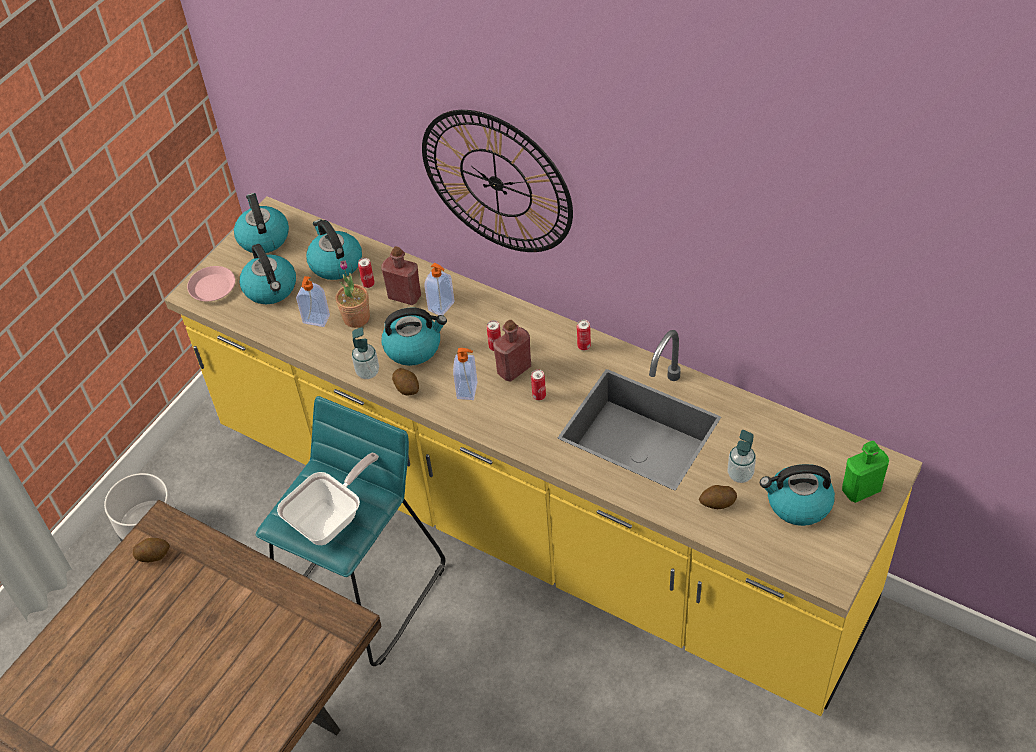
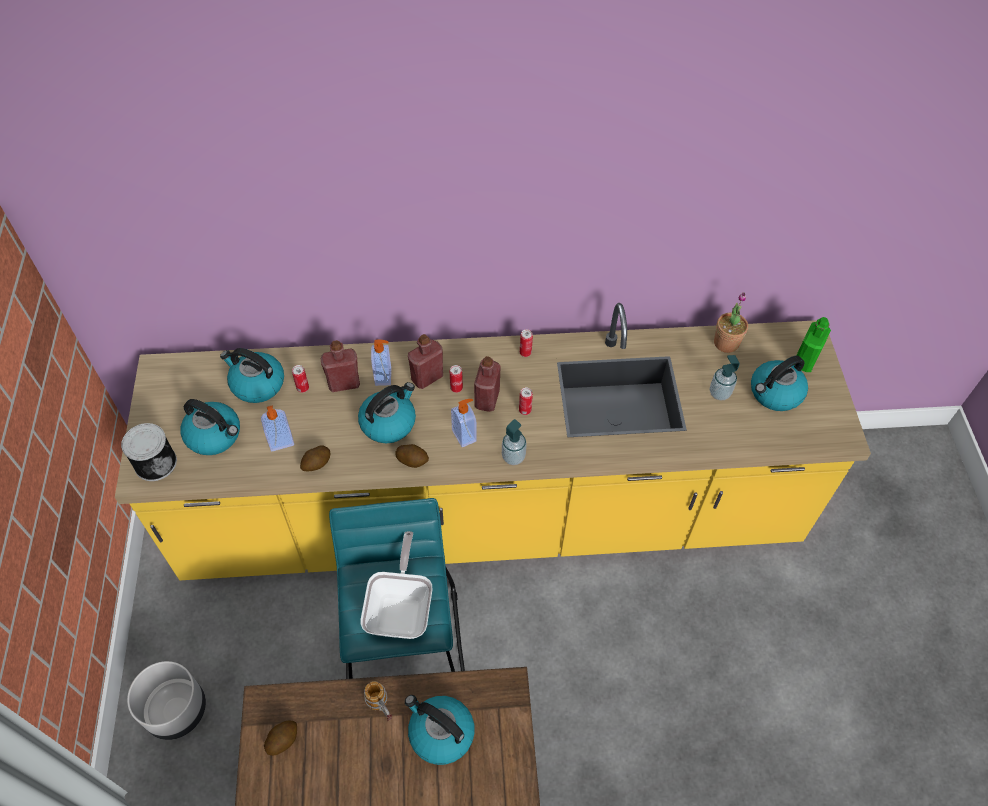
camera: 40 degrees left, 5 degrees up
(212, 287) = (155, 462): pink plate -> can
(241, 576) = (381, 708): none -> mug
(263, 237) = (168, 393): kettle -> kettle (440, 733)
(356, 318) = (316, 422): potted plant -> potted plant (726, 343)
(367, 372) = (366, 464): soap dispenser -> soap dispenser (513, 457)
(478, 325) = (427, 377): none -> red bottle
(496, 182) = (414, 241): wall clock -> none
(717, 503) = (723, 424): potato -> potato (316, 464)

